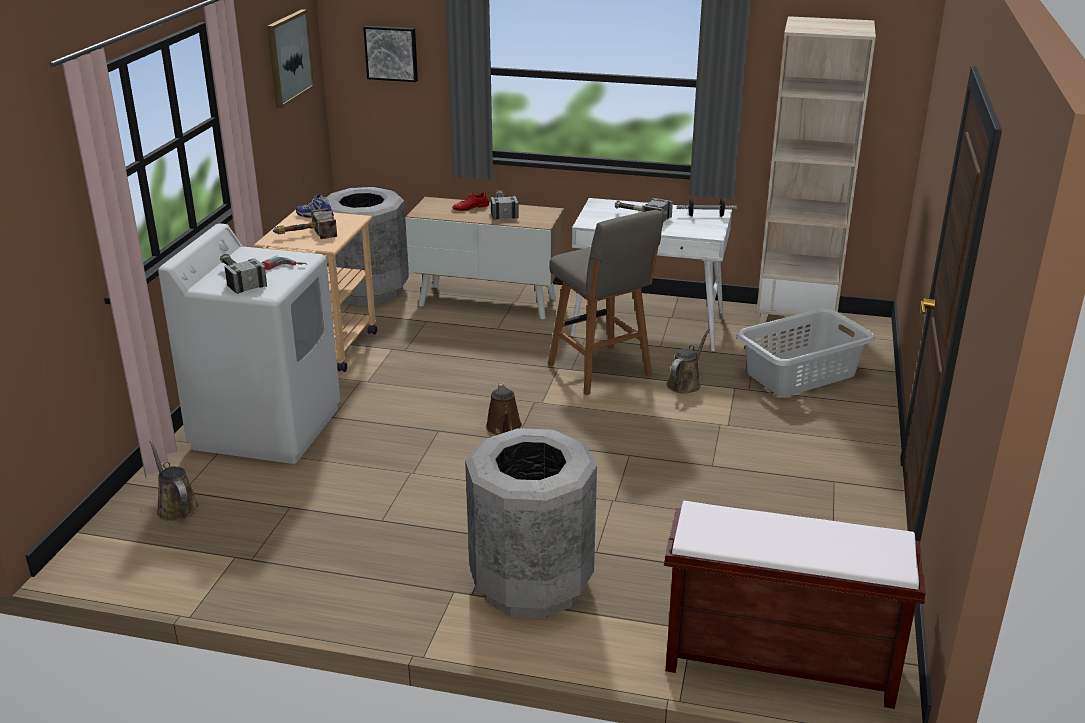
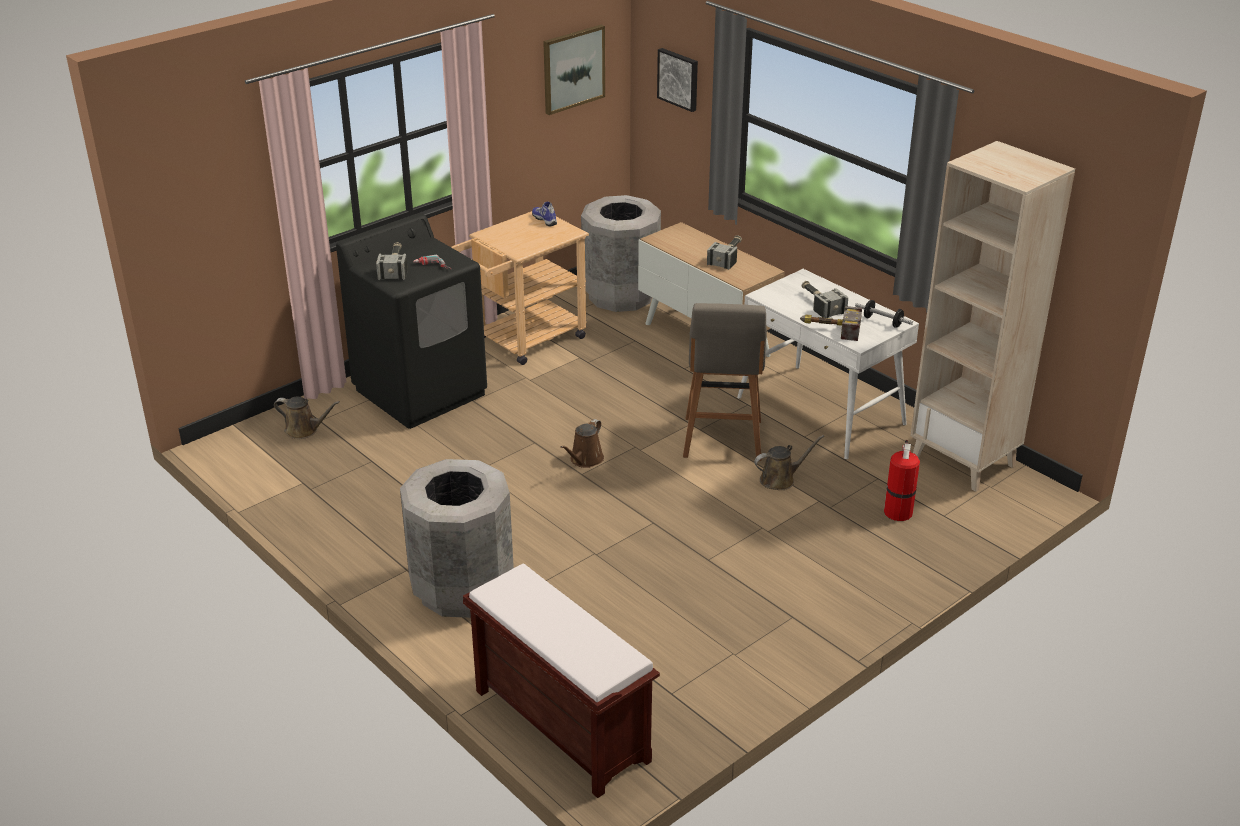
camera: 35 degrees right, 5 degrees up
(176, 506) = (304, 430): brown watering can -> brown watering can turned 105 degrees clockwise
(267, 427) = (421, 392): white washing machine -> black washing machine
(303, 235) = (515, 236): hammer -> hammer (829, 328)
(470, 207) = (704, 245): red shoe -> none
(799, 374) = (898, 511): grey laundry basket -> fire extinguisher

